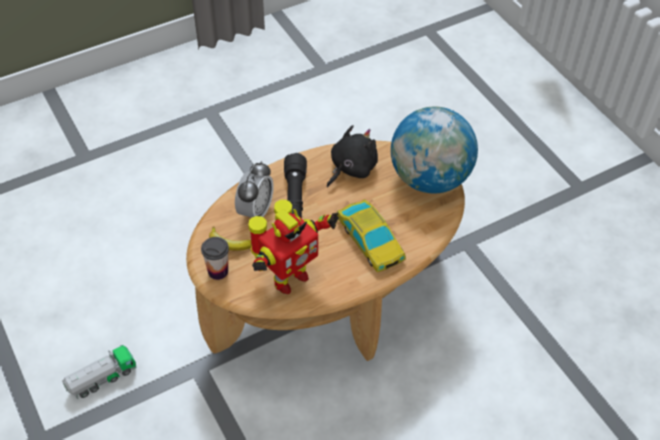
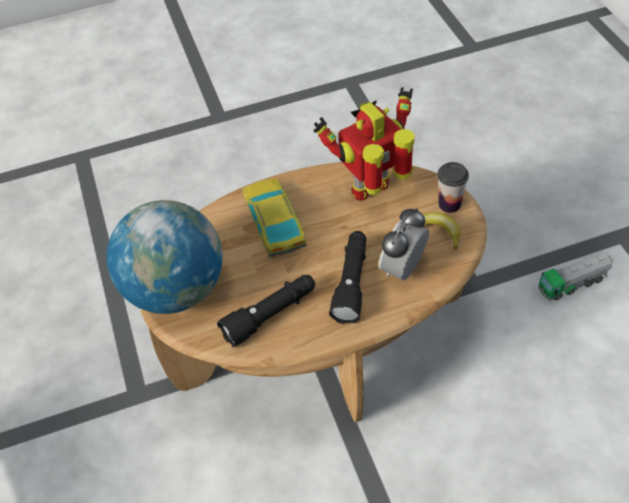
camera: 165 degrees left, 0 degrees up
(351, 168) = (271, 315): black plush toy -> black flashlight

